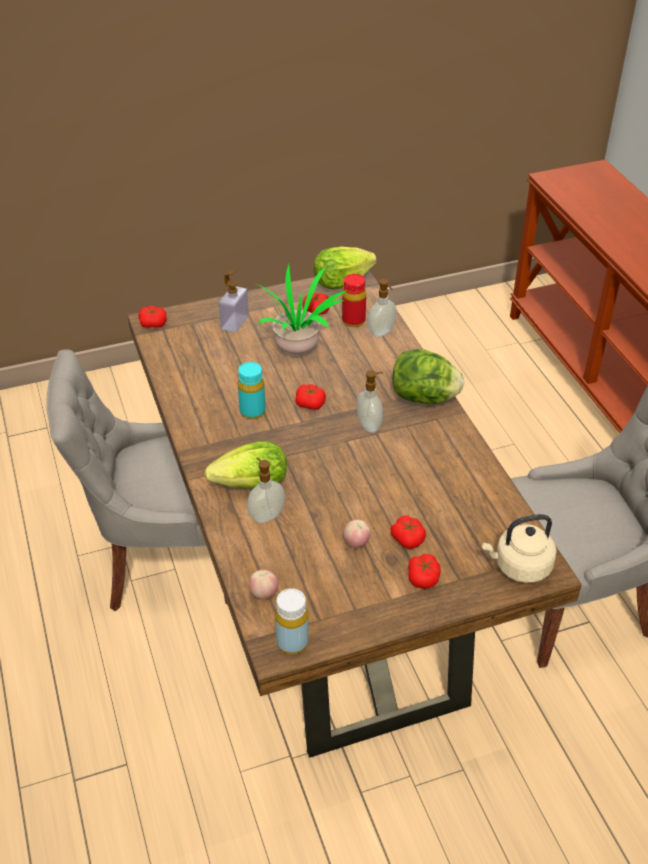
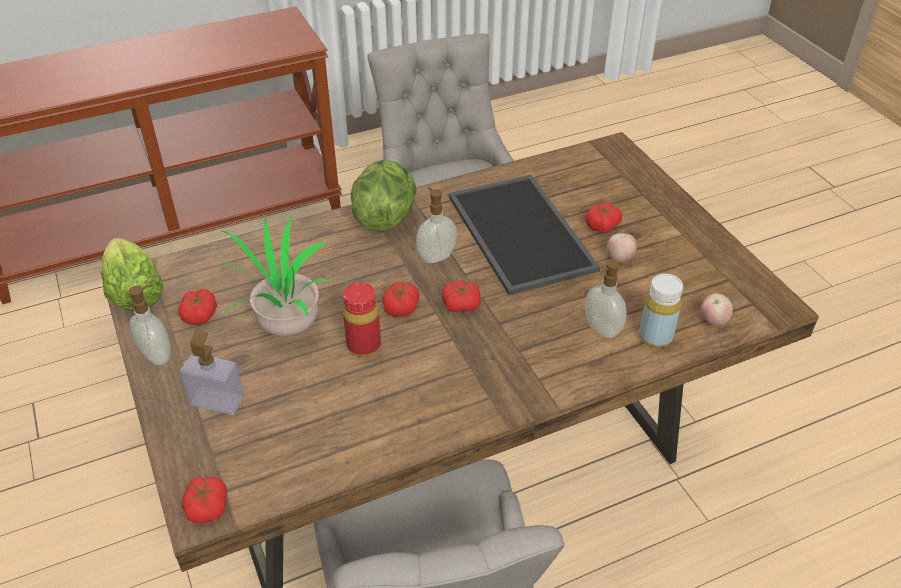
camera: 95 degrees left, 0 degrees up
(252, 411) = (421, 360): turquoise bottle -> none
(252, 484) = (554, 346): lettuce -> none
(292, 642) = (764, 295): yellow bottle -> yellow bottle (655, 337)
(353, 321) = (230, 278): red bottle -> red bottle (364, 346)
(382, 332) = (258, 252): soap dispenser -> soap dispenser (158, 355)
(398, 482) = (523, 233): none -> tray
(423, 577) = (648, 215): tomato -> tomato (461, 304)
(519, 567) = (615, 161): beige kettle -> none

